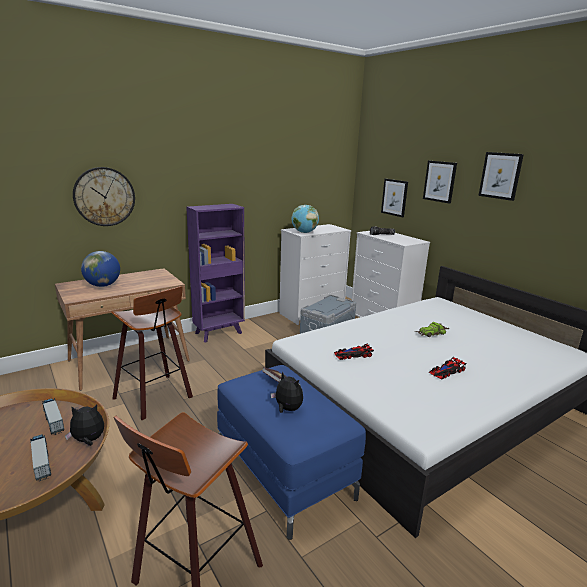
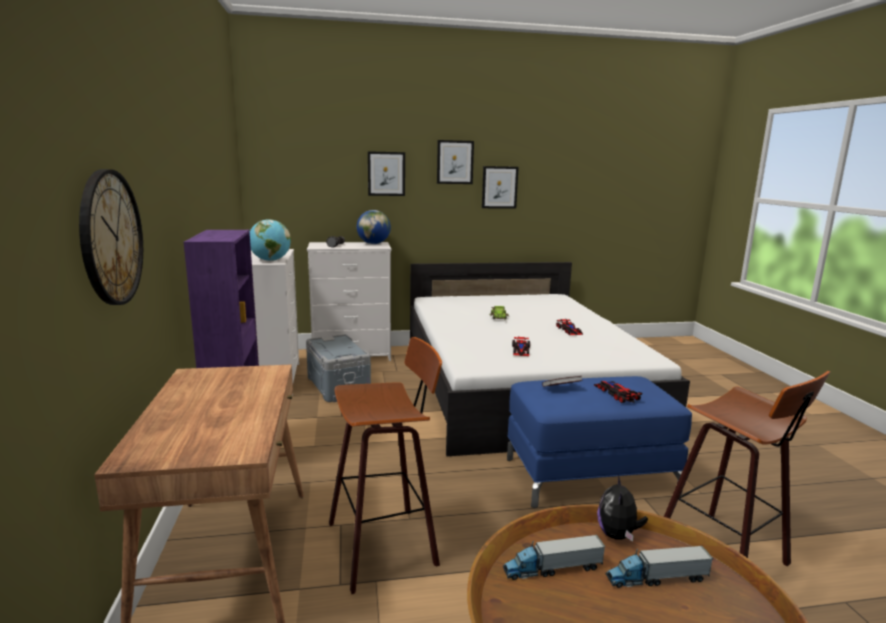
camera: 65 degrees left, 5 degrees down
(103, 285) = (201, 422): globe -> globe (373, 244)
(287, 409) = (616, 393): plush toy -> toy car
(394, 197) = (322, 199): picture -> picture (499, 187)

